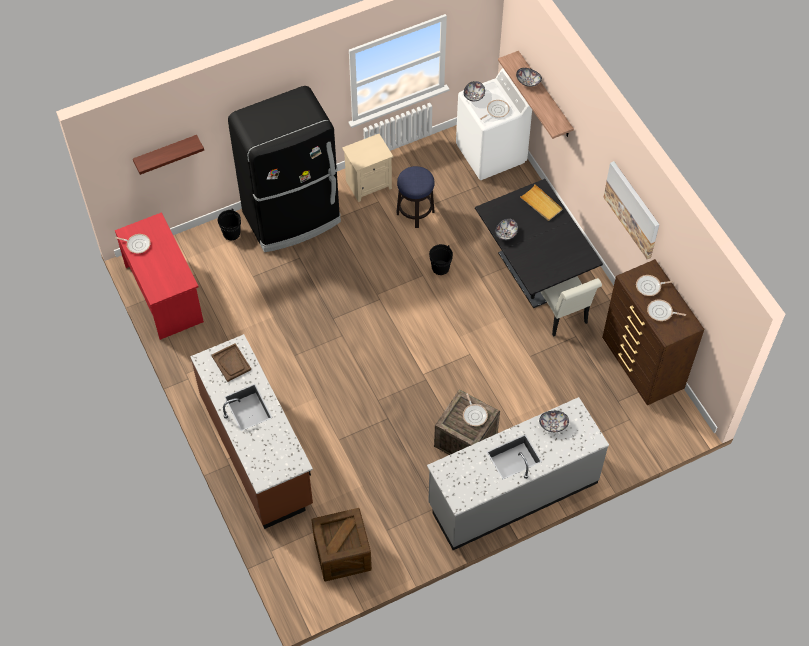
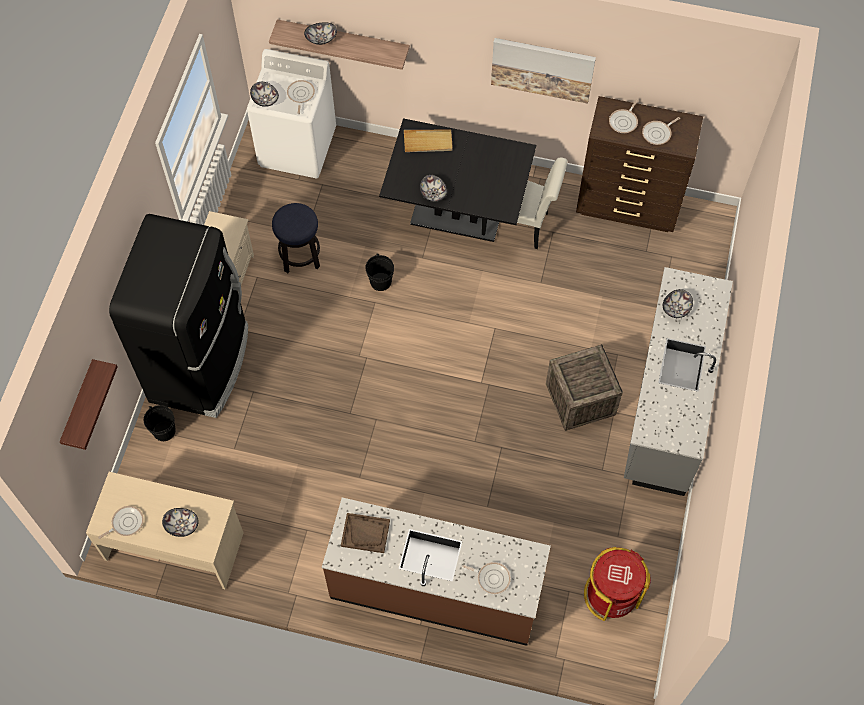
camera: 50 degrees left, 5 degrees up
(160, 272) = (182, 525): none -> bowl
(165, 293) = (174, 545): red desk -> beige desk
(342, 554) = (611, 594): crate -> red trash can
(474, 414) = (588, 367): frying pan -> frying pan (491, 578)

